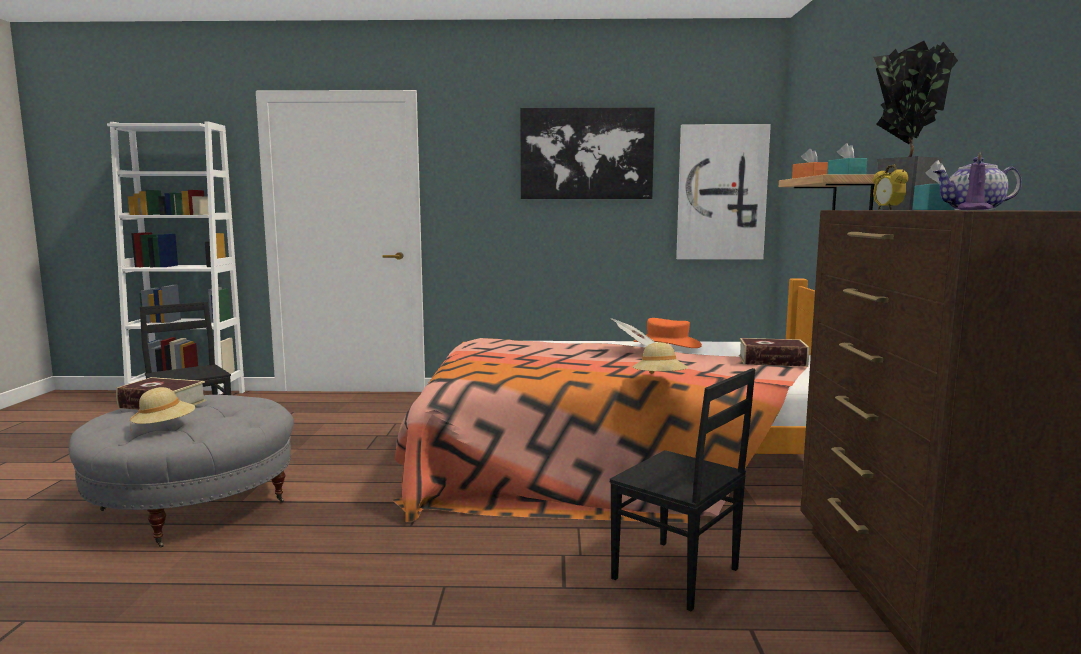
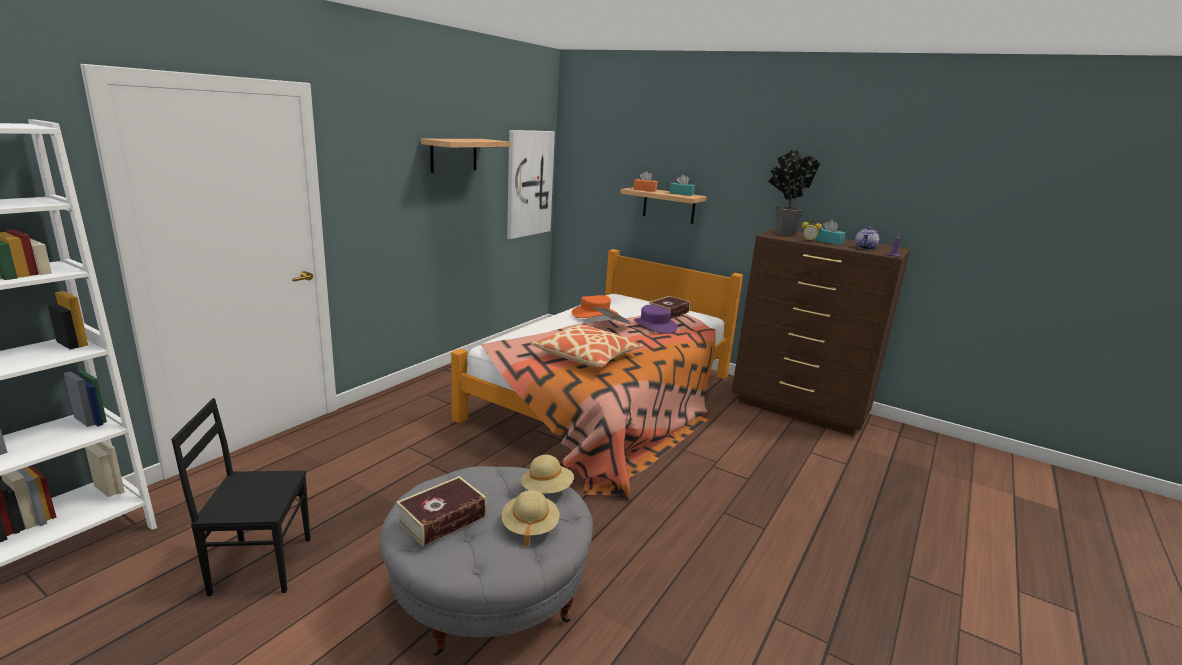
camera: 60 degrees left, 10 degrees up
(524, 361) = (587, 356): none -> pillow
(586, 154) = (453, 155): picture -> shelf
(659, 380) = (684, 345): beige hat -> beige hat (547, 490)
(676, 575) = (755, 447): black chair -> none
(698, 363) = (654, 325): none -> purple hat

